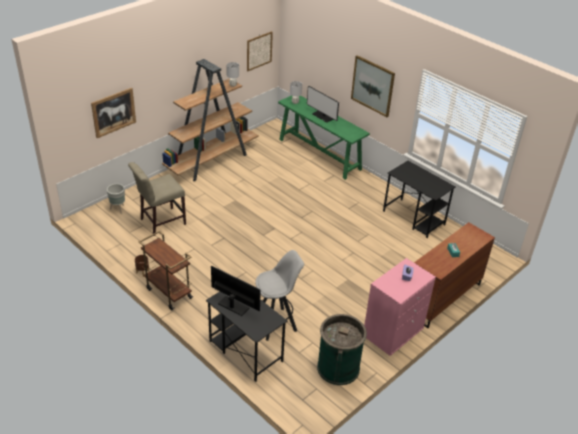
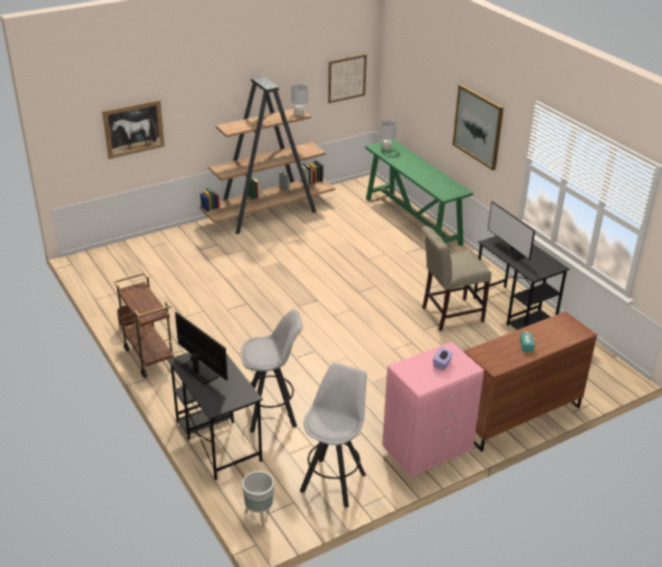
camera: 15 degrees right, 5 degrees down
(118, 209) = (129, 255): grey planter -> grey planter (259, 515)
(160, 222) = (174, 275): beige chair -> beige chair (449, 315)
(322, 116) = (416, 168): monitor -> monitor (509, 250)
(338, 367) = (334, 481): green trash can -> grey stool

